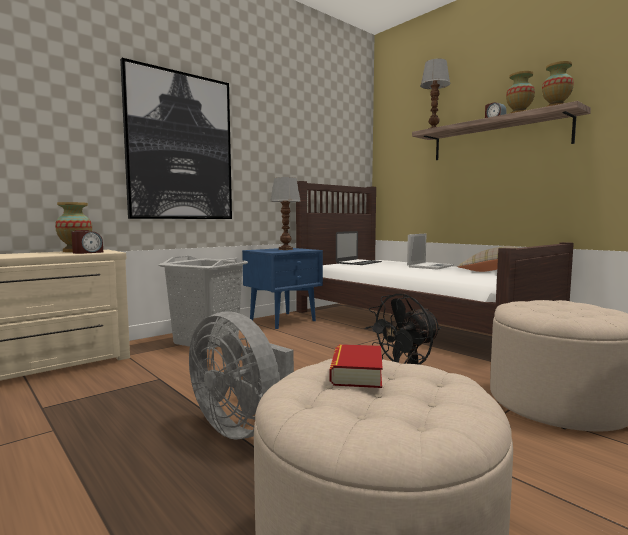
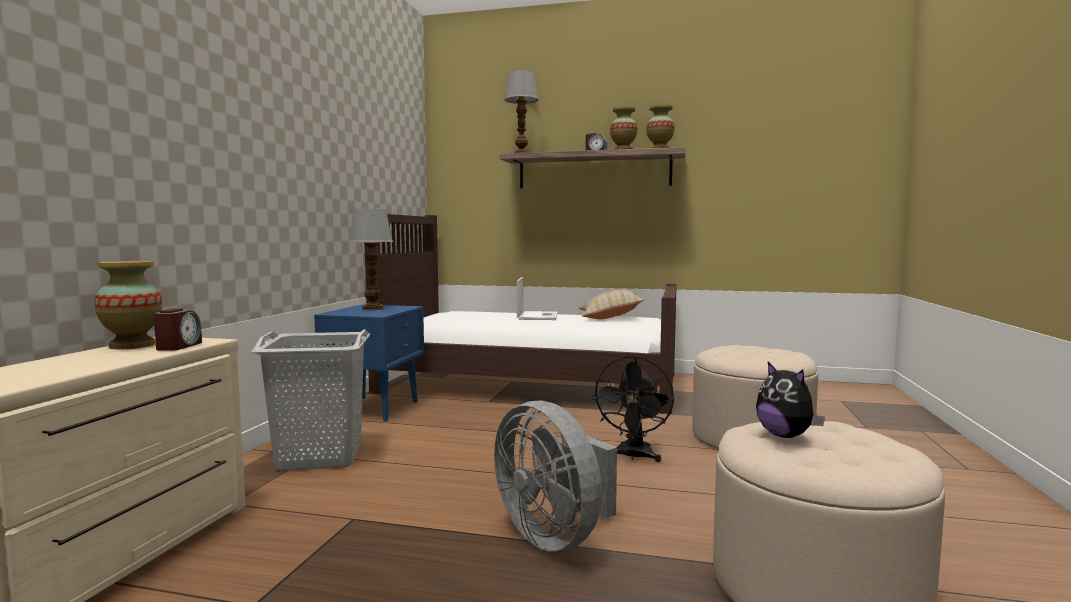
camera: 35 degrees left, 0 degrees up
(180, 147) = (240, 162): picture -> none
(242, 426) = (555, 536): grey fan -> grey fan turned 45 degrees clockwise
(356, 373) = (785, 435): book -> plush toy
(358, 262) = (445, 317): laptop -> none

